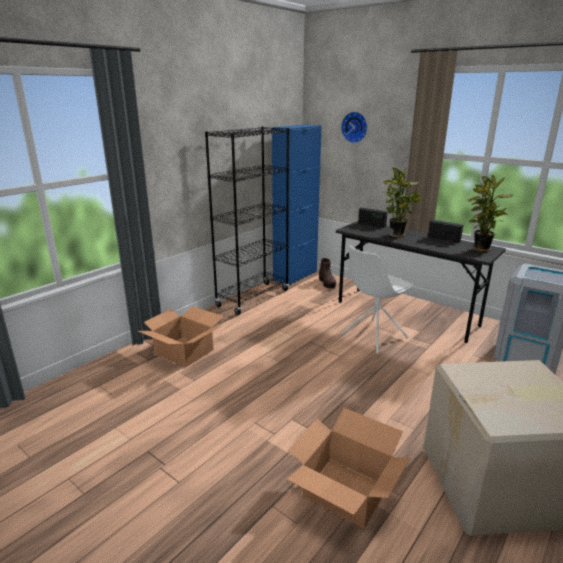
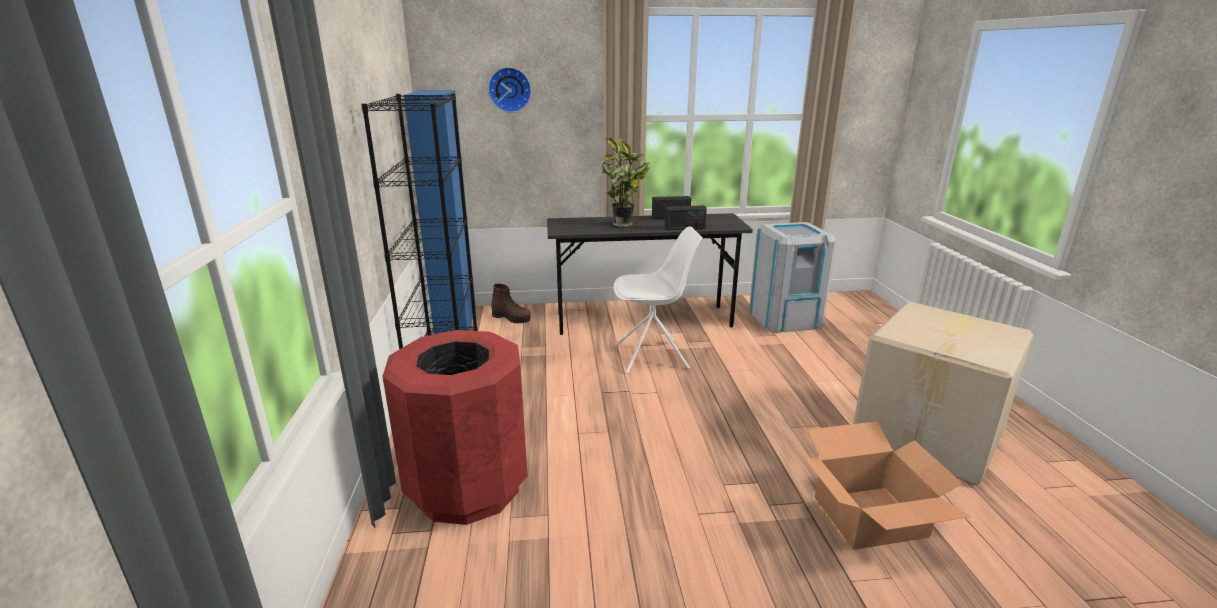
camera: 45 degrees left, 0 degrees up
(184, 351) = (467, 487): cardboard box -> red trash can
(371, 224) = (572, 220): radio -> radio (684, 228)
(373, 336) = (653, 356): white chair -> white chair turned 105 degrees counterclockwise
(480, 249) = (721, 219): potted plant -> none

